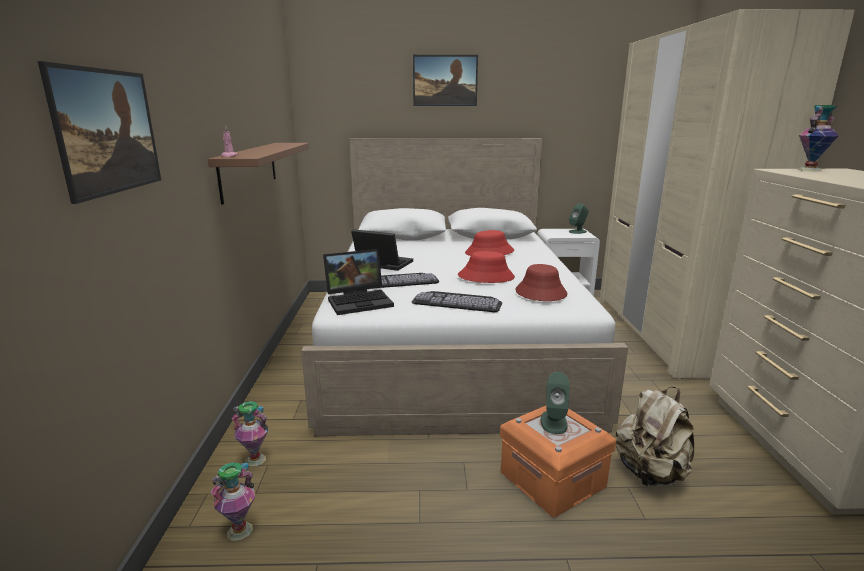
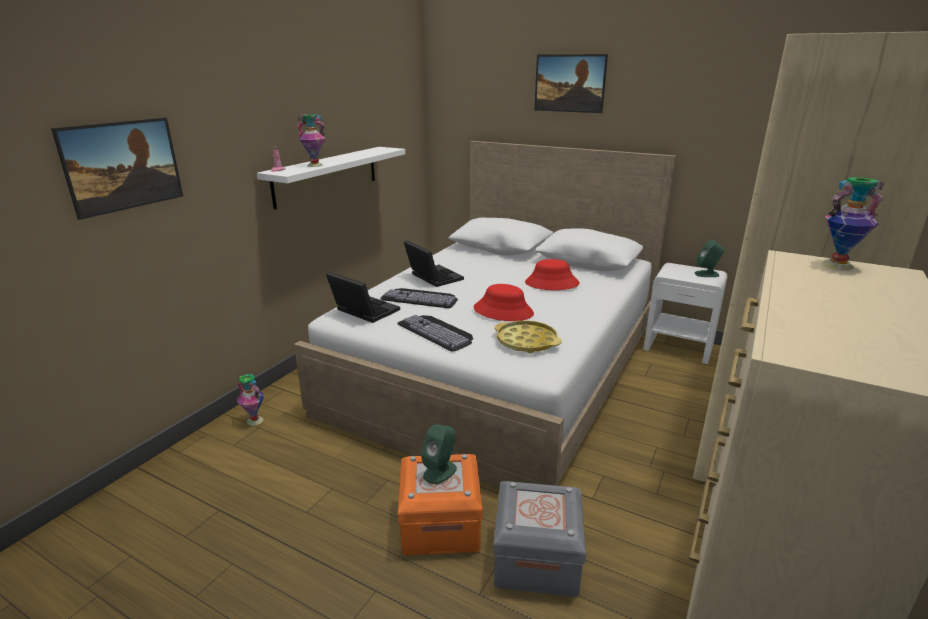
camera: 30 degrees right, 5 degrees up
(239, 530) = (200, 467): vase -> vase (315, 165)
(249, 169) = (327, 175): brown shelf -> white shelf
(360, 300) = (363, 311): laptop -> laptop turned 150 degrees counterclockwise
(540, 292) = (526, 341): red hat -> yellow tray
(650, 473) = (536, 559): beige backpack -> grey storage box

